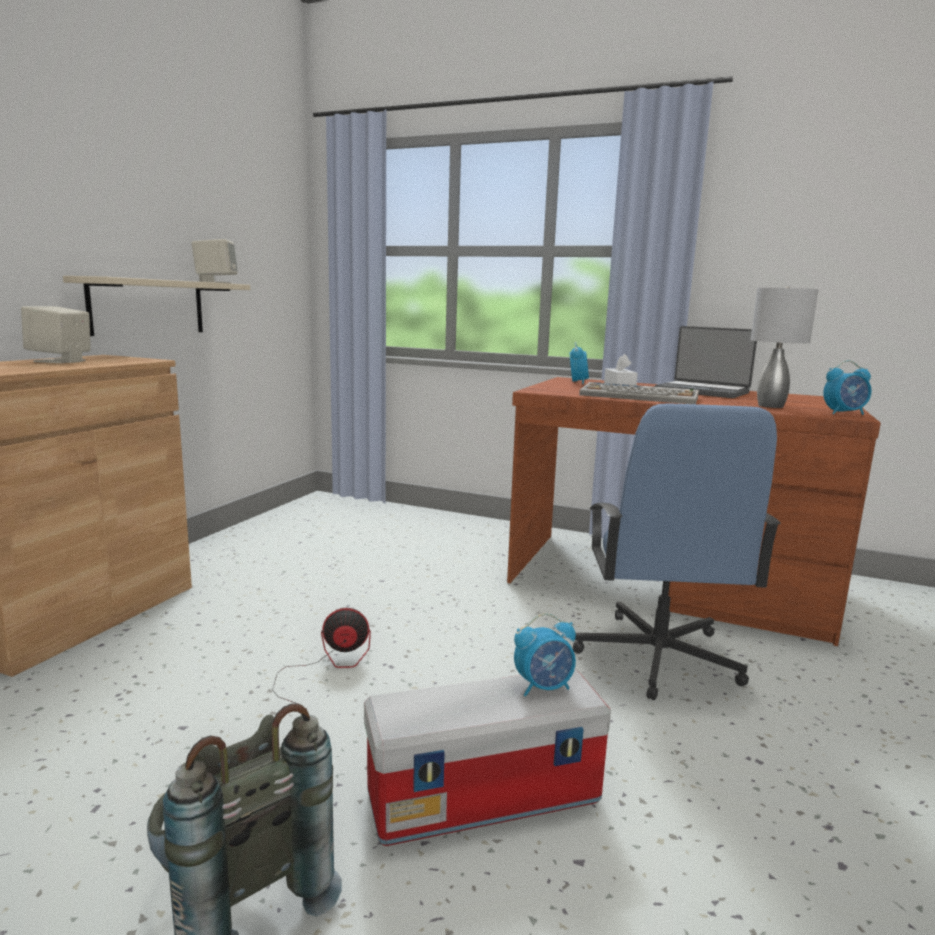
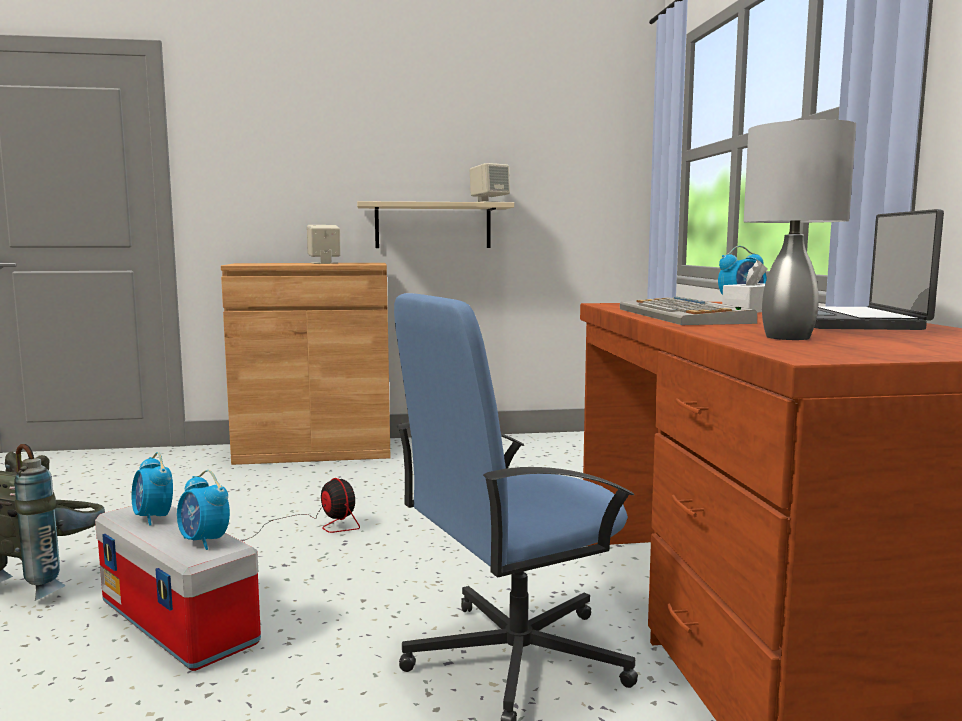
camera: 60 degrees right, 5 degrees down
(844, 413) = (838, 354): alarm clock -> alarm clock (153, 518)

